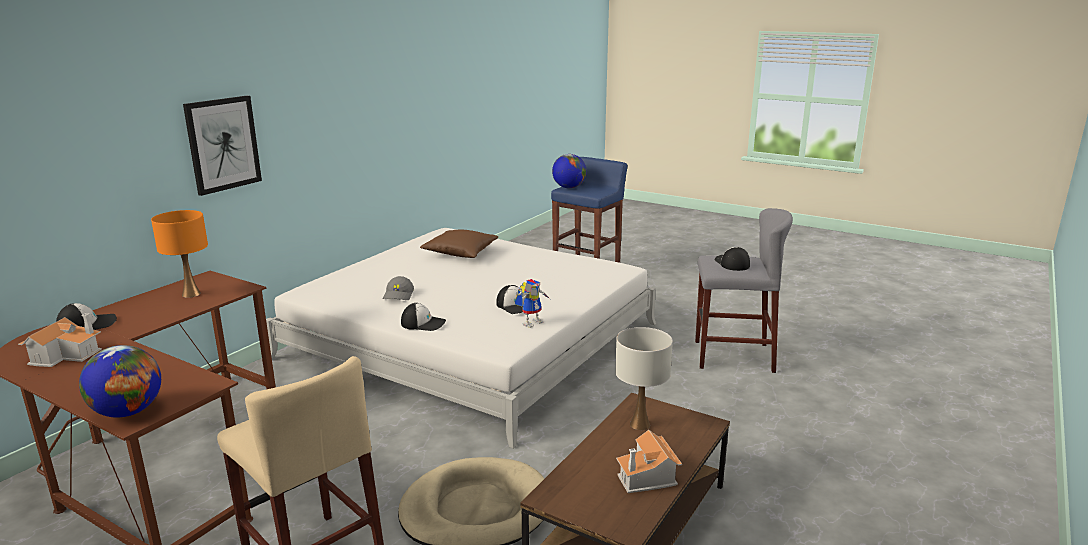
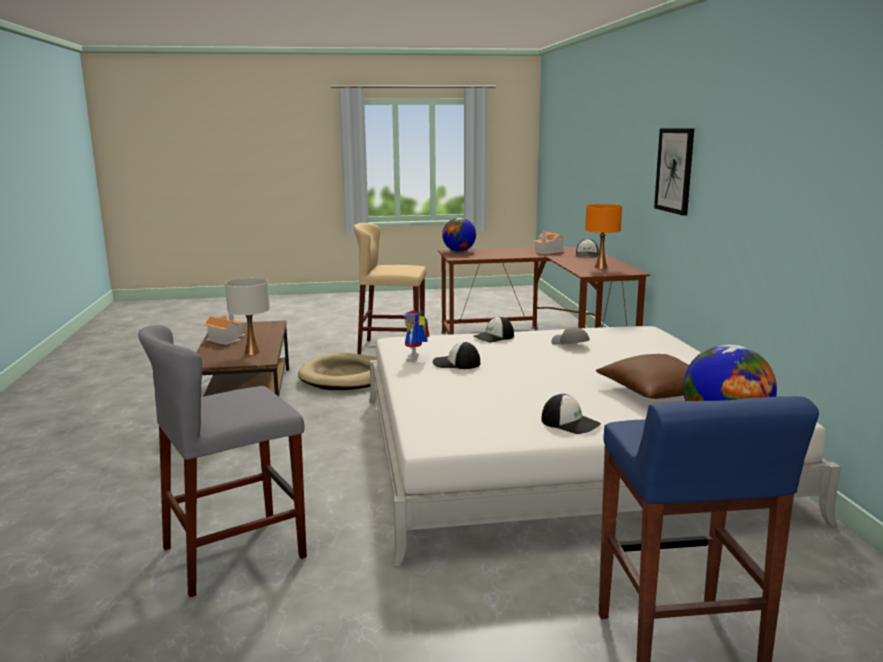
camera: 140 degrees right, 5 degrees down
(731, 263) = (237, 403): cap -> cap (570, 423)

